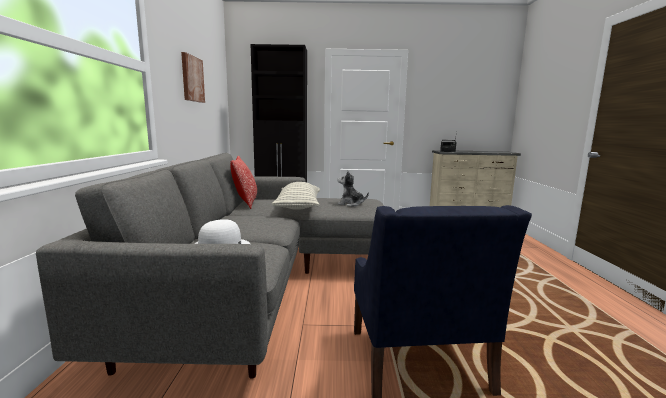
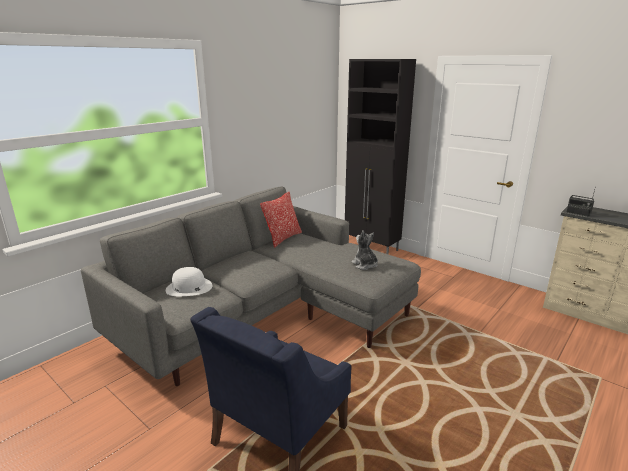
camera: 40 degrees right, 10 degrees up
(192, 79) = (271, 111): picture -> none
(298, 207) = (313, 256): pillow -> none

